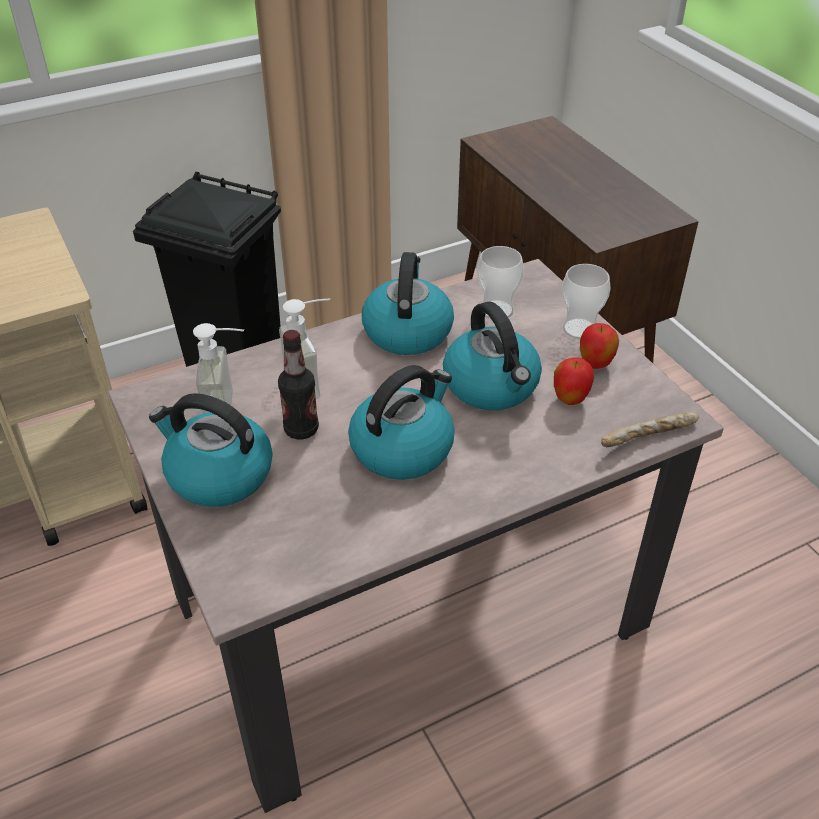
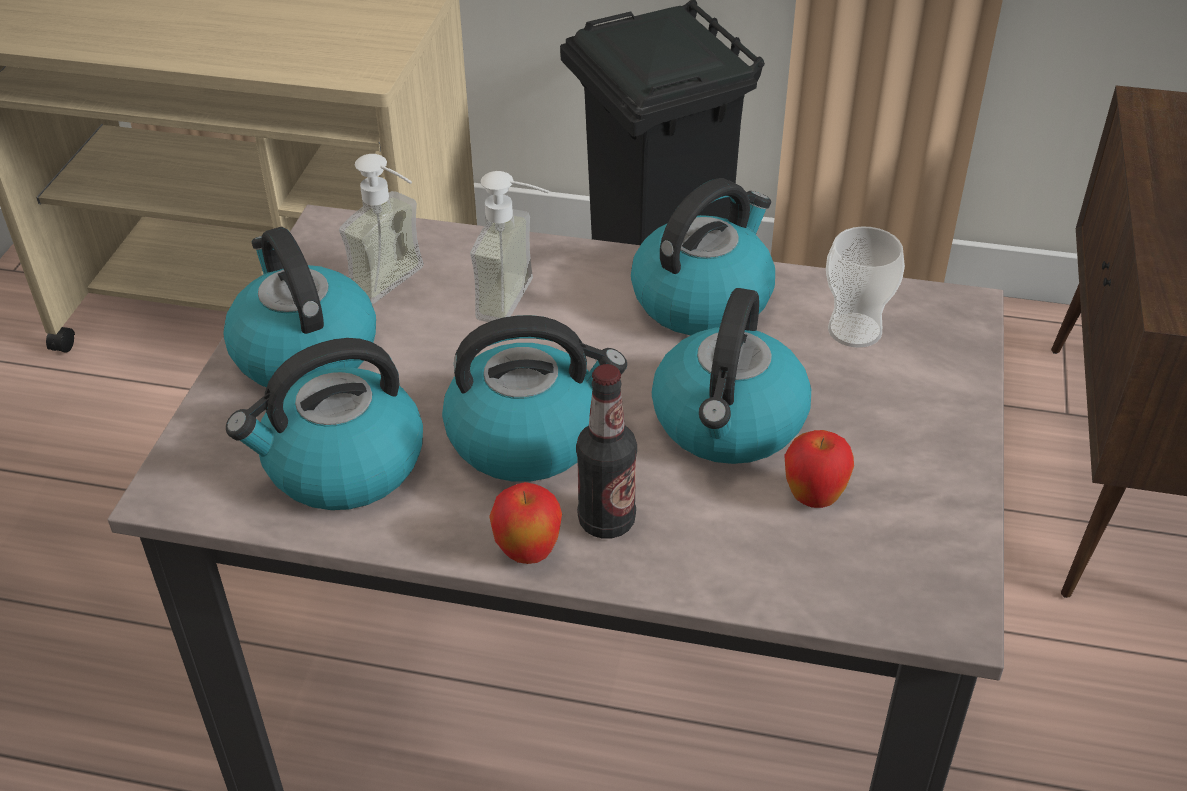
camera: 40 degrees right, 0 degrees up
(301, 429) = (443, 350): bottle -> bottle (606, 521)
(321, 522) = (342, 465): none -> kettle
(579, 329) = (945, 413): cup -> none
(595, 365) = (908, 472): apple -> apple (528, 553)
(648, 439) = (863, 613): bread -> none

